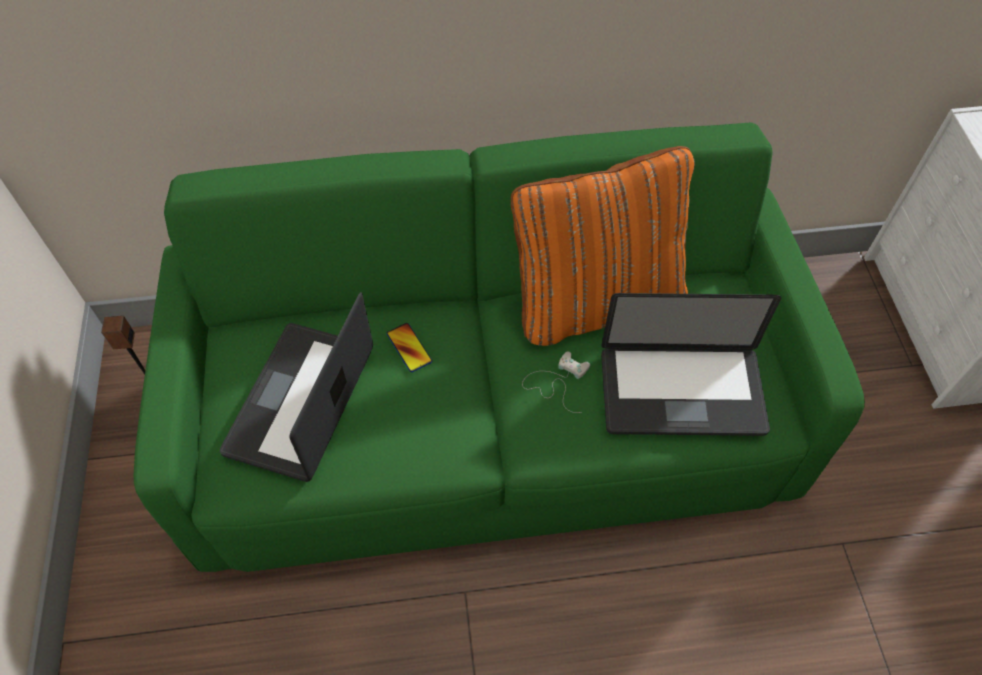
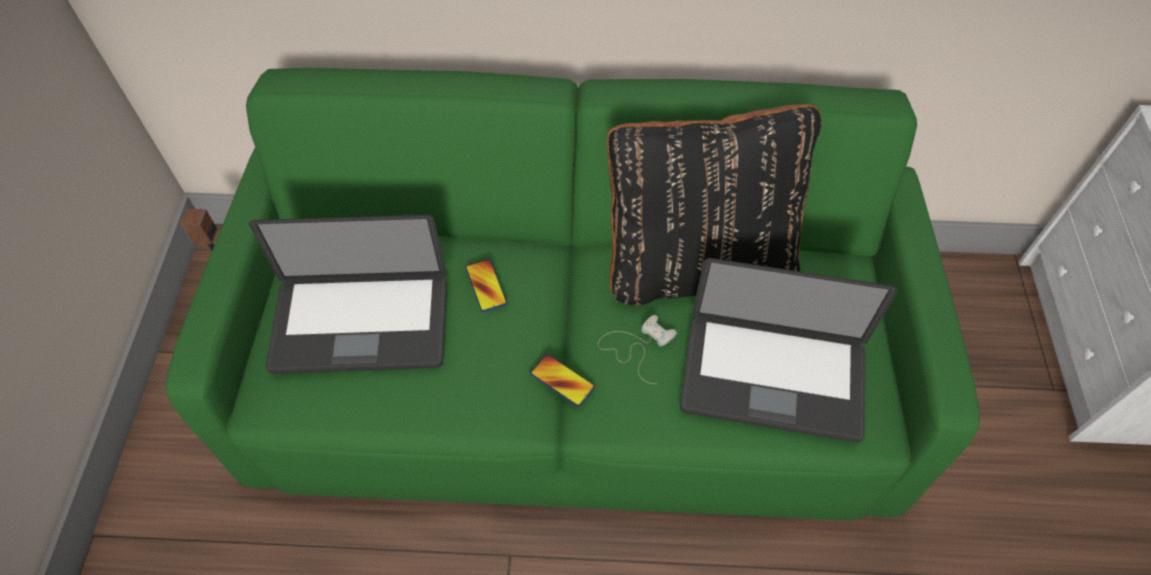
camera: 10 degrees right, 0 degrees up
(301, 401) = (361, 325): laptop -> laptop turned 120 degrees counterclockwise
(496, 423) = (562, 380): none -> phone
(596, 301) = (698, 264): orange pillow -> black pillow

